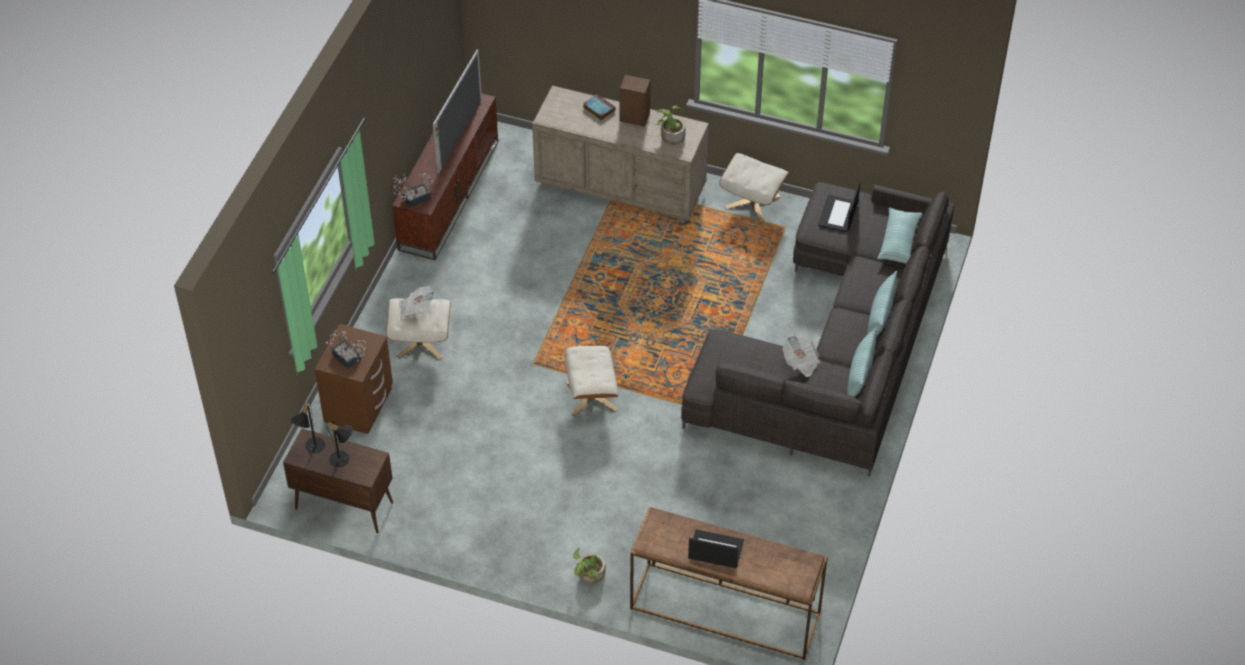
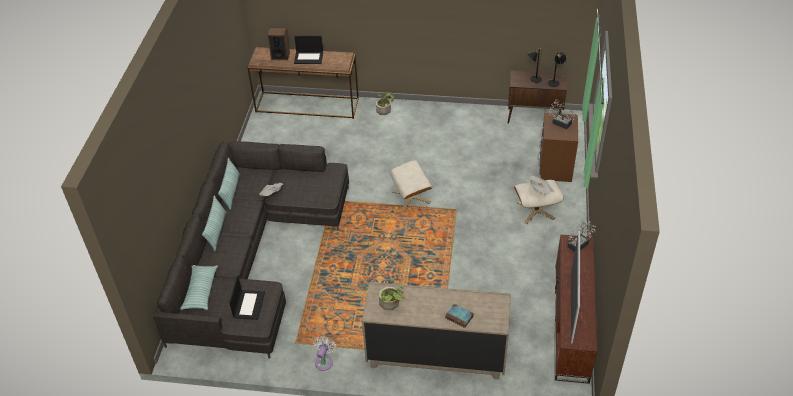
camera: 170 degrees right, 5 degrees down
(634, 117) = (426, 314): speaker -> speaker (280, 56)
(753, 201) = (324, 361): beige ottoman -> white fan

